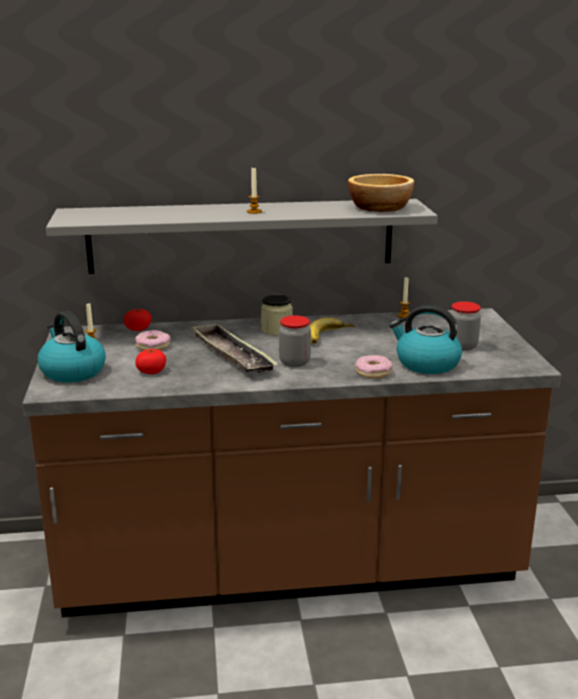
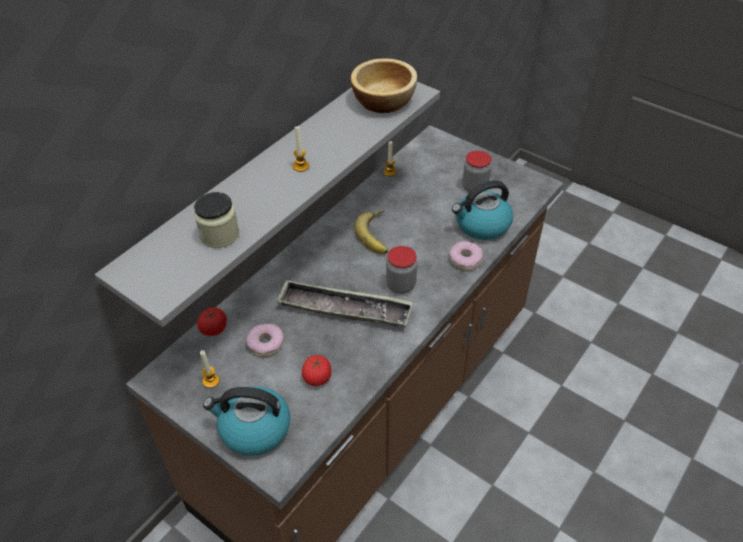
camera: 45 degrees left, 25 degrees up
(276, 330) = (328, 252): jar -> jar (219, 235)

